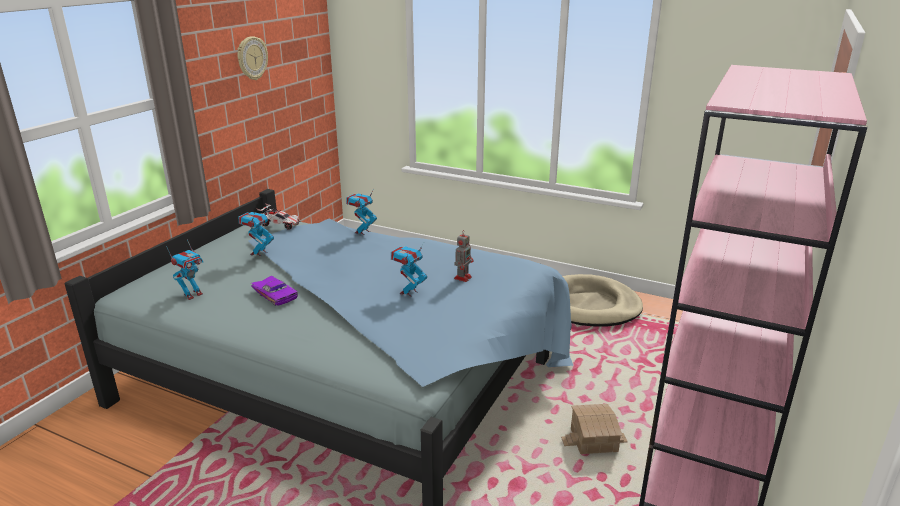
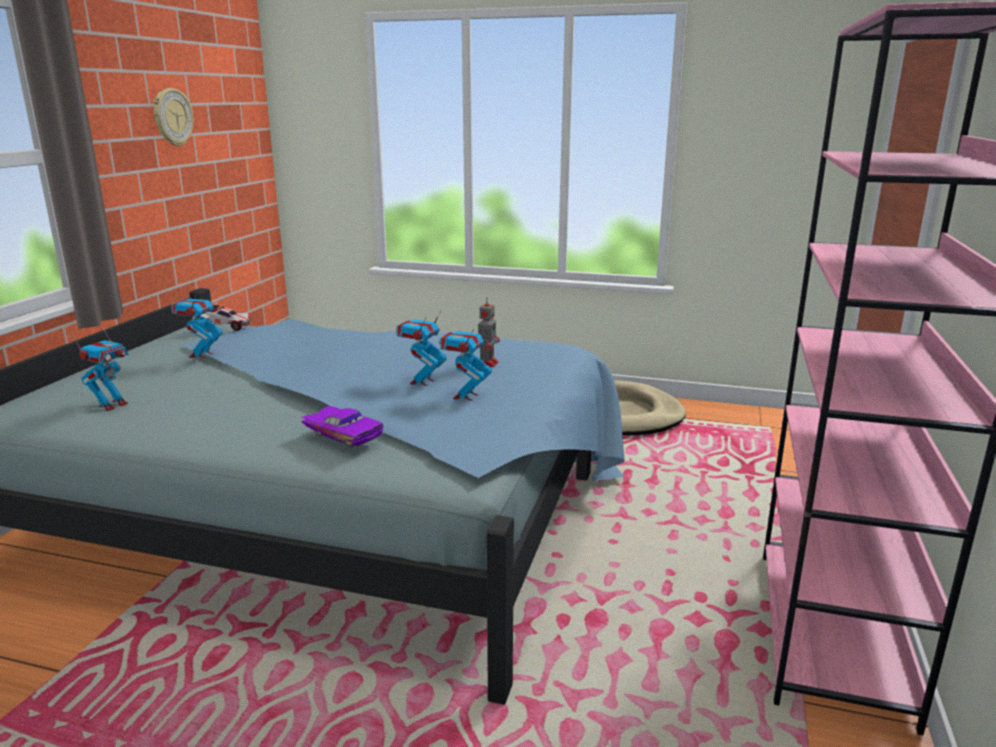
camera: 10 degrees left, 5 degrees down
(276, 295) = (236, 397): purple toy car -> purple toy car (345, 432)
(362, 232) = (338, 328): toy robot -> toy robot (465, 396)
(594, 441) = (677, 558): toy house -> none

